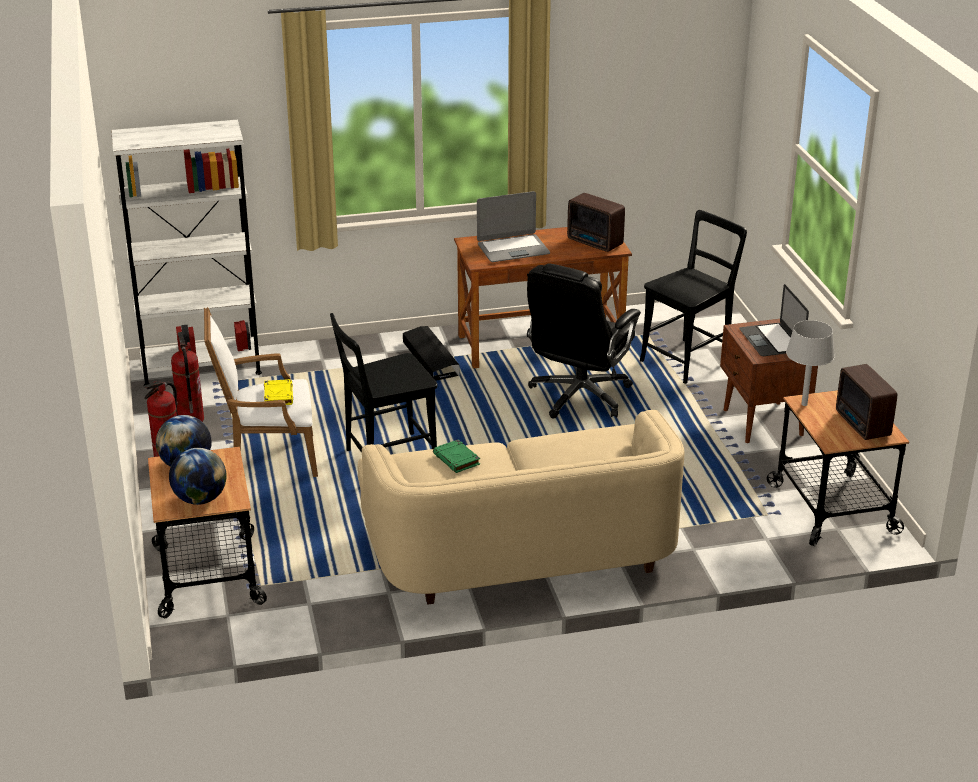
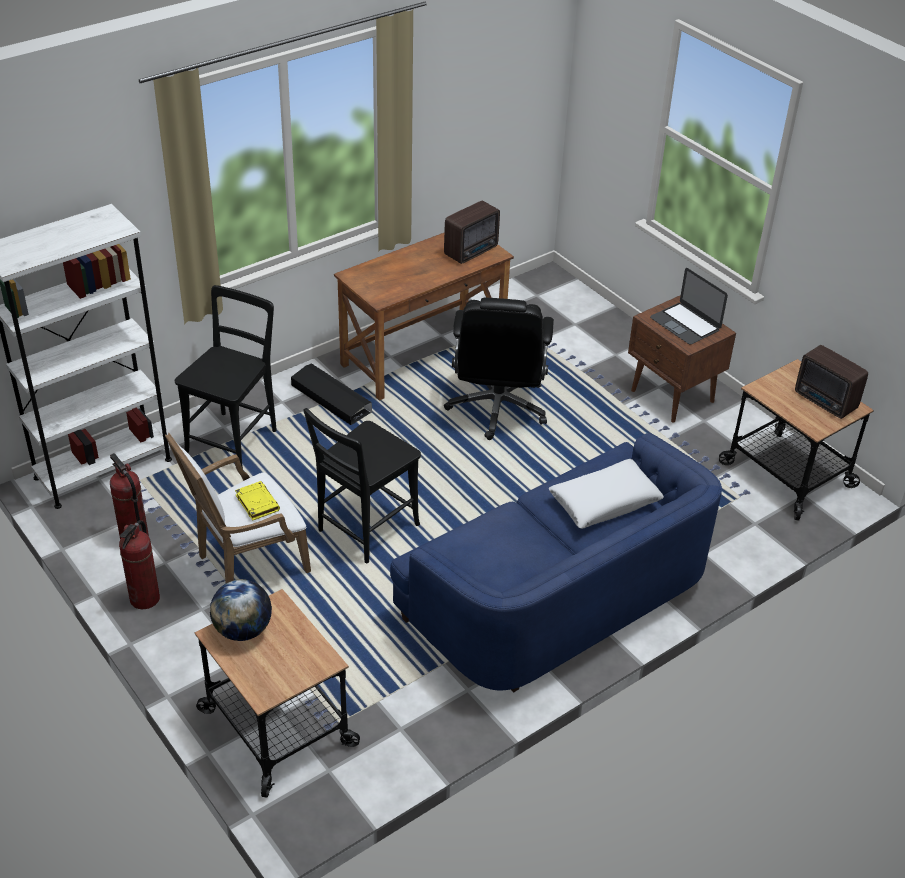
camera: 25 degrees left, 10 degrees up
(200, 499) = (288, 670): globe -> none
(457, 459) = (493, 536): green book -> none
(513, 249) = (400, 275): laptop -> none
(522, 548) = (557, 599): beige sofa -> blue sofa
(582, 459) = (604, 502): none -> white pillow
(595, 243) = (472, 251): radio -> radio turned 60 degrees counterclockwise
(688, 359) = (566, 341): black chair -> black chair (234, 438)
(804, 404) = (764, 391): grey table lamp -> none

